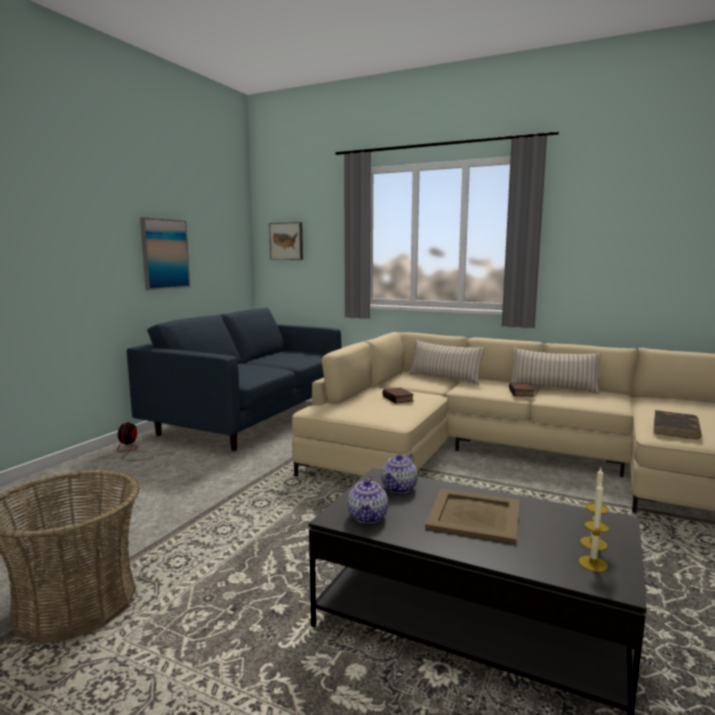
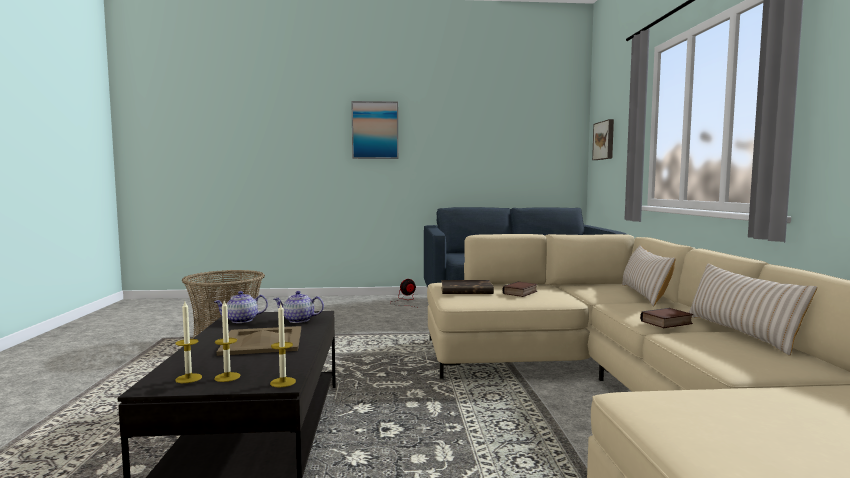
camera: 60 degrees right, 5 degrees down
(164, 254) = (472, 156): picture -> picture (375, 130)
(614, 520) = (283, 382): none -> candle
(676, 428) = (692, 405): brown book -> brown book (466, 291)

